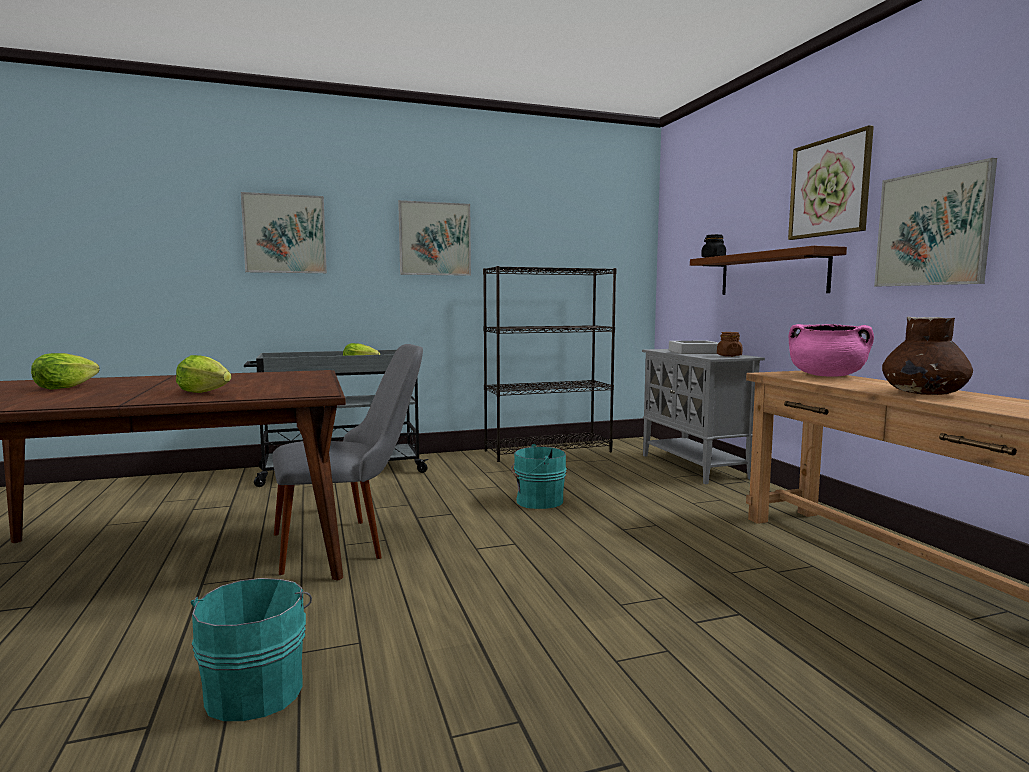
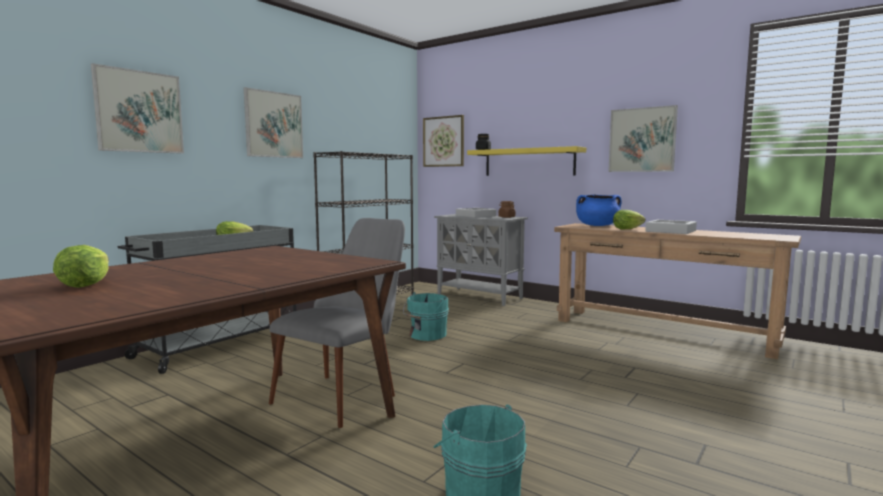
camera: 35 degrees left, 0 degrees up
(204, 392) = (277, 271): lettuce -> lettuce (627, 229)
(771, 274) = (529, 162): brown shelf -> yellow shelf
(826, 376) = (597, 225): pink cooking pot -> blue cooking pot
(829, 187) = (572, 110): picture -> picture (443, 141)
(923, 393) = (670, 231): brown vase -> grey tray

